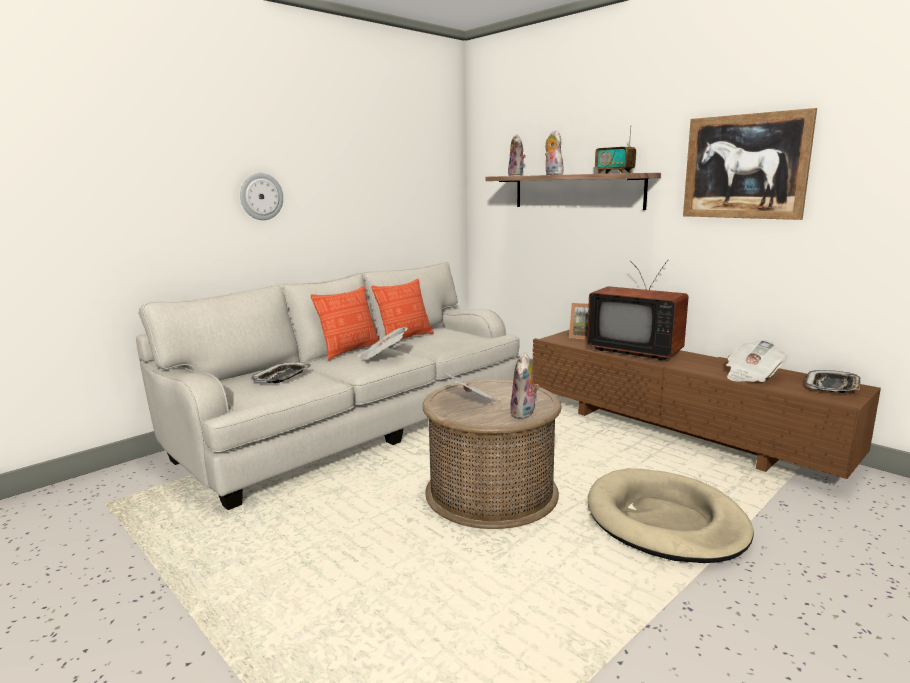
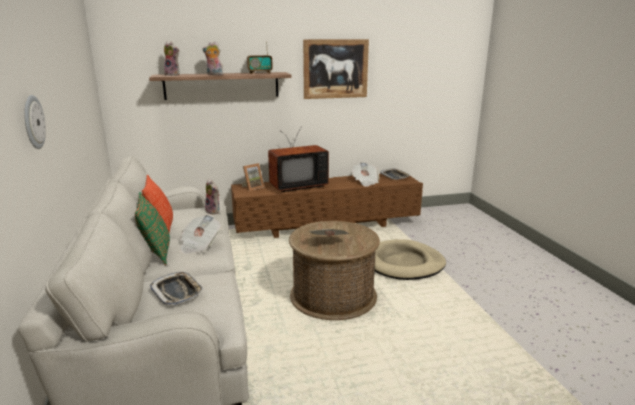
camera: 60 degrees left, 5 degrees up
(350, 351) = (156, 253): orange pillow -> green pillow
(524, 414) = (363, 235): plush toy -> plush toy (214, 211)

